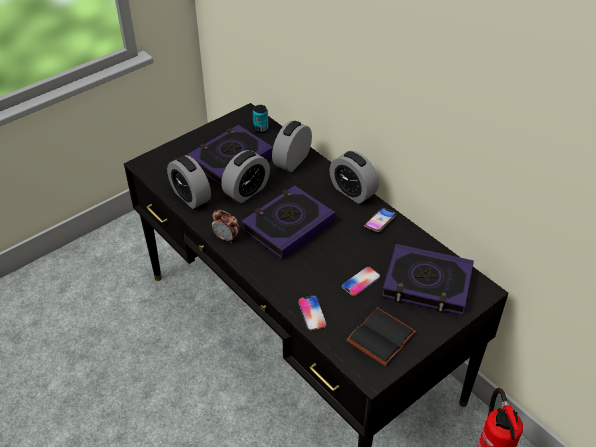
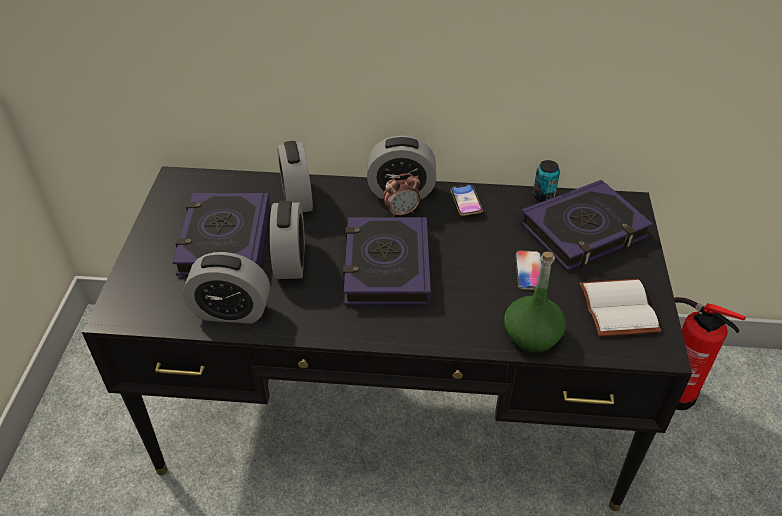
camera: 45 degrees left, 0 degrees up
(226, 238) = (338, 326): alarm clock -> alarm clock (401, 212)
(260, 129) = (214, 187): can -> can (543, 196)
(312, 313) = (531, 335): phone -> green bottle
(380, 336) = (615, 308): black book -> white book

